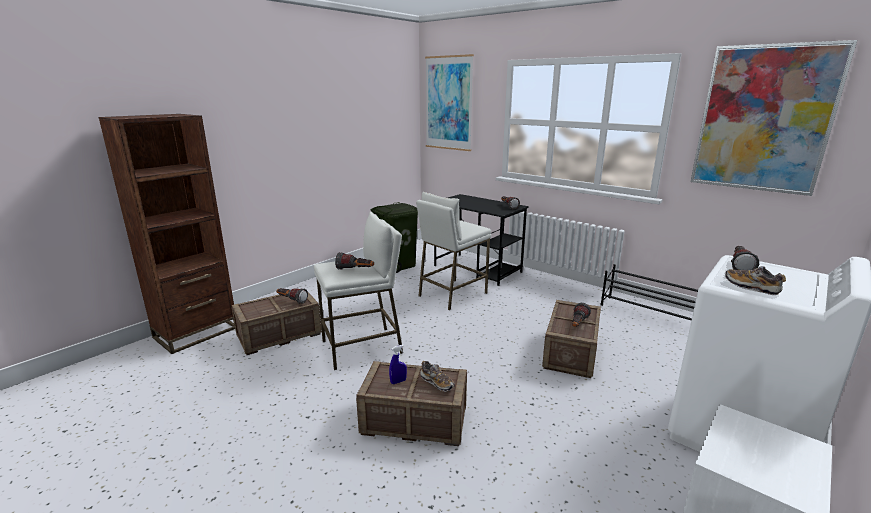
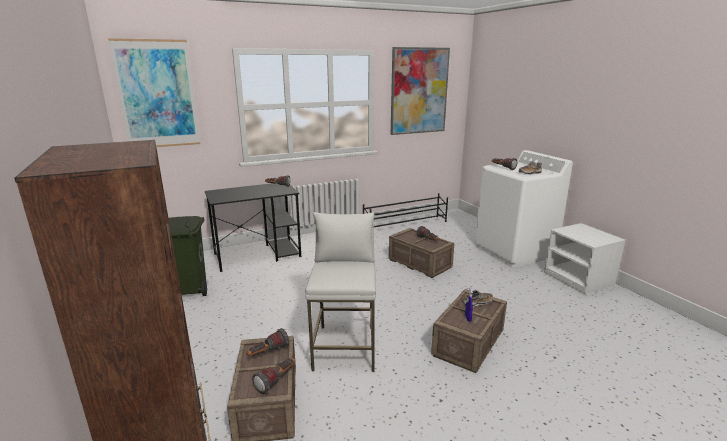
camera: 65 degrees left, 0 degrees up
(355, 270) = (355, 268): flashlight -> flashlight (277, 381)
(452, 294) = (293, 279): white stool -> none

